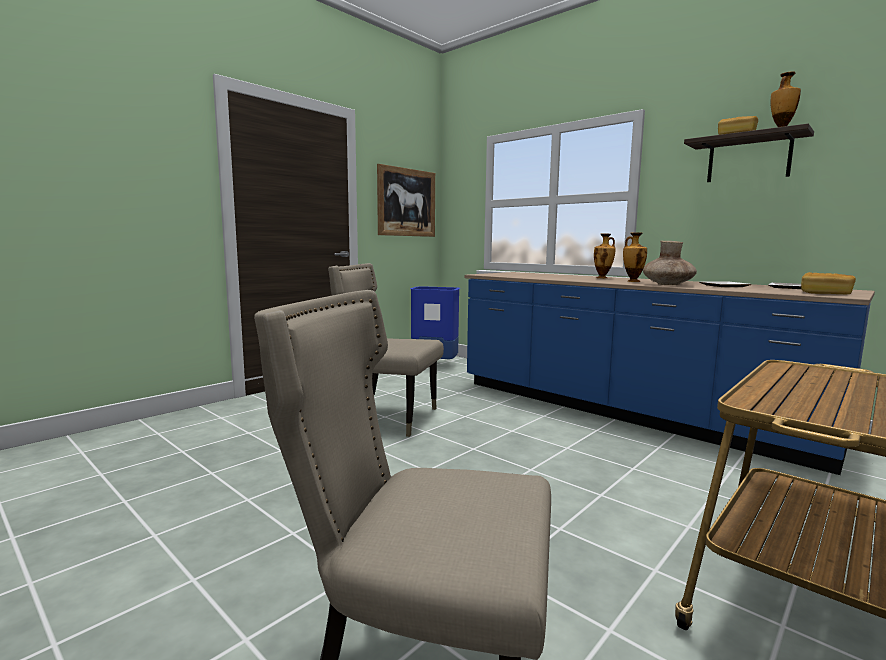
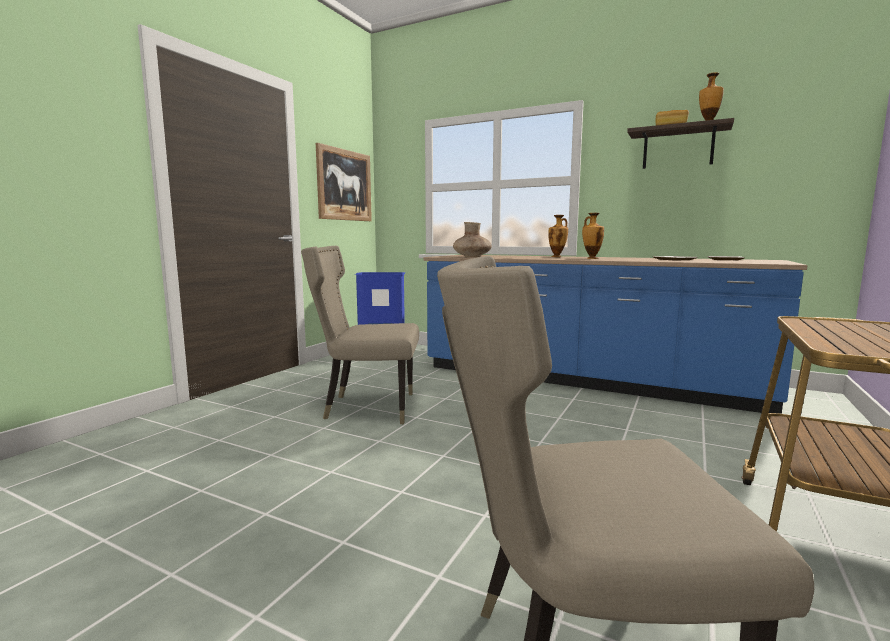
camera: 15 degrees left, 0 degrees up
(668, 284) = (628, 260): brown vase -> brown vase (472, 257)
(825, 294) = (766, 262): bread -> none

